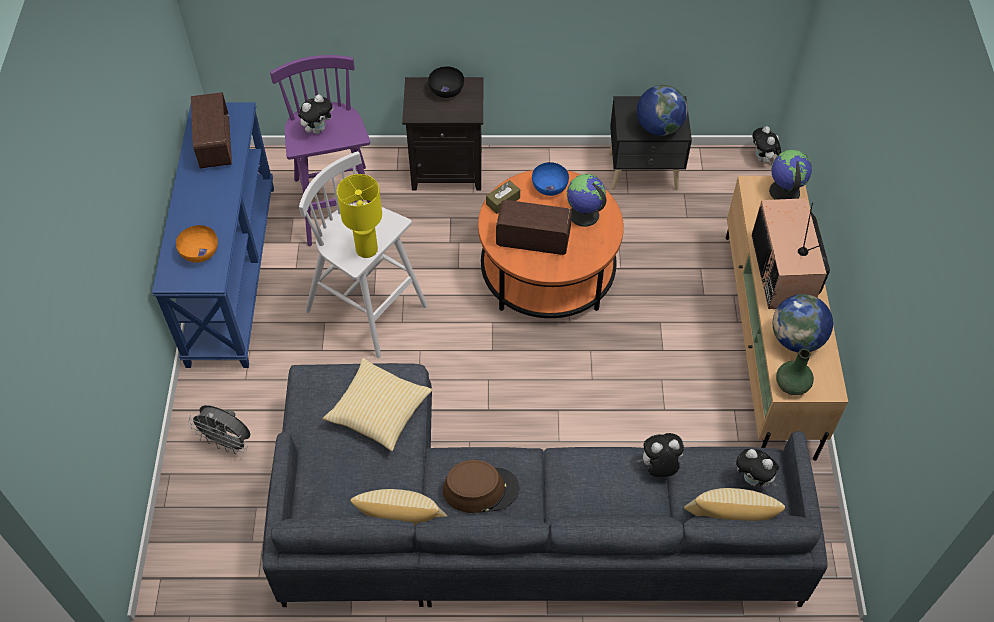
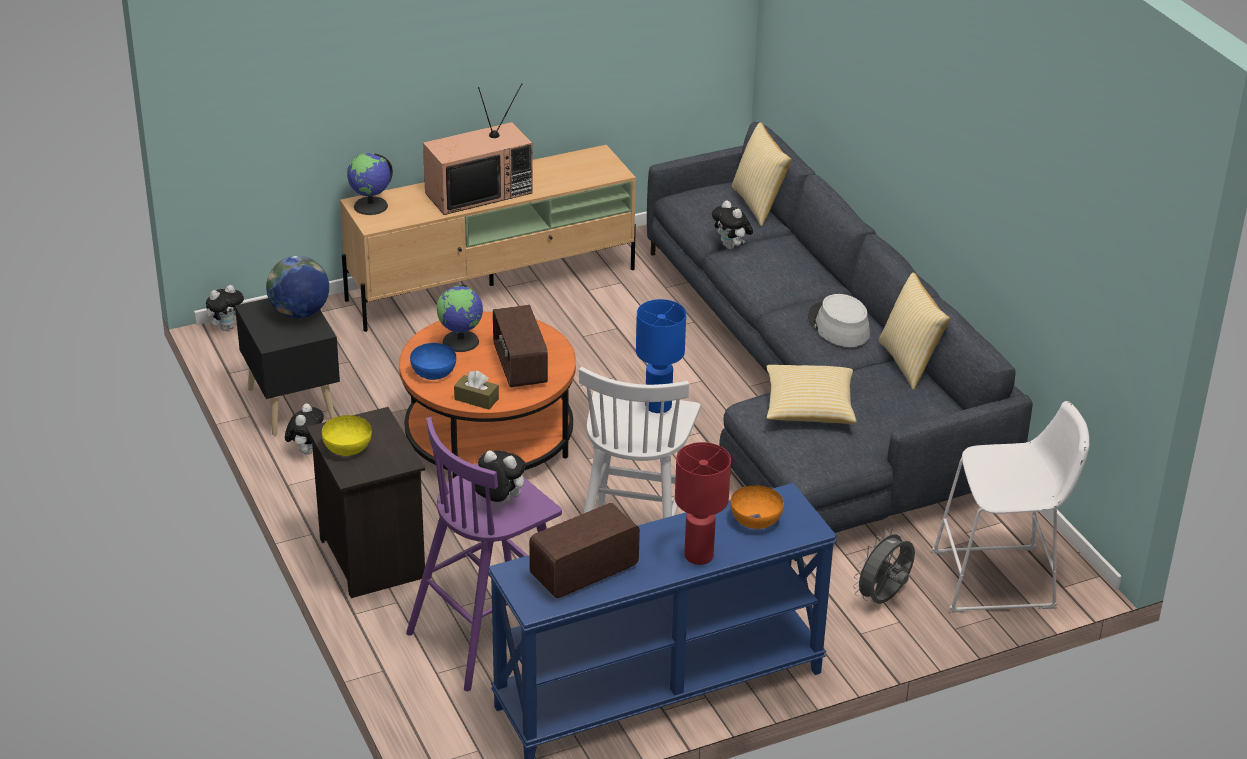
camera: 115 degrees left, 20 degrees down
(187, 207) = (699, 556): none -> red table lamp
(196, 536) = (1001, 580): none -> white stool
(228, 442) = (883, 599): grey fan -> grey fan turned 135 degrees counterclockwise
(366, 250) = (659, 406): yellow table lamp -> blue table lamp
(446, 91) = (348, 447): black bowl -> yellow bowl
(480, 489) = (838, 326): brown hat -> grey hat
(753, 479) = (706, 198): plush toy -> plush toy (306, 450)
(791, 385) = (610, 170): green vase -> none
(796, 339) = (557, 175): globe -> none

